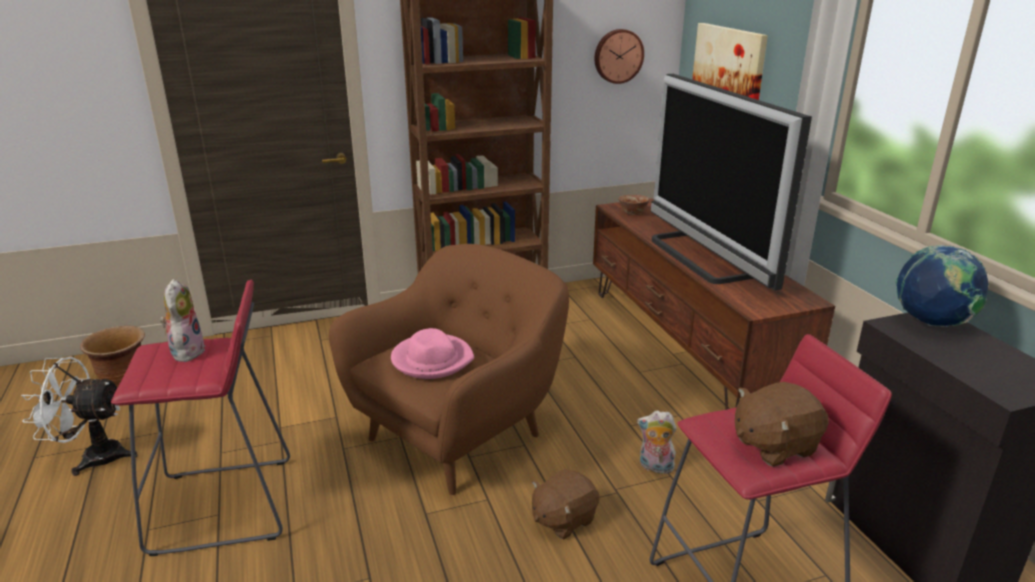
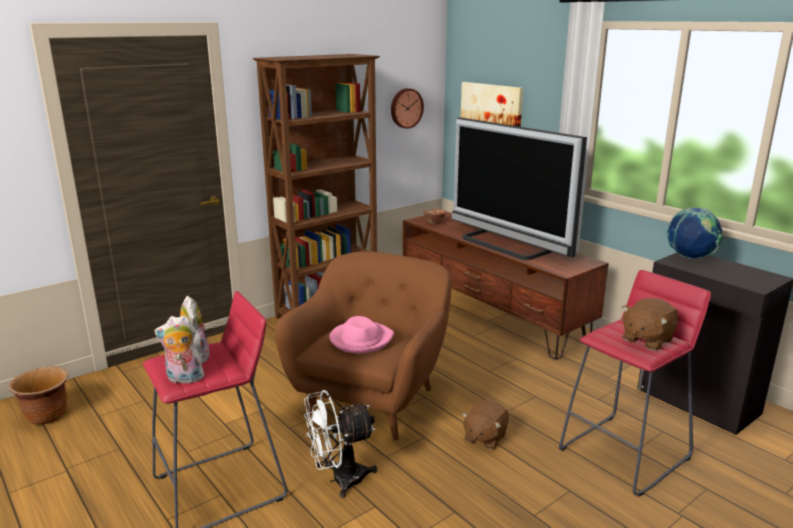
camera: 20 degrees left, 5 degrees down
(93, 457) = (69, 480): white fan -> white fan (339, 480)
(655, 467) = (522, 393): plush toy -> plush toy (183, 379)

